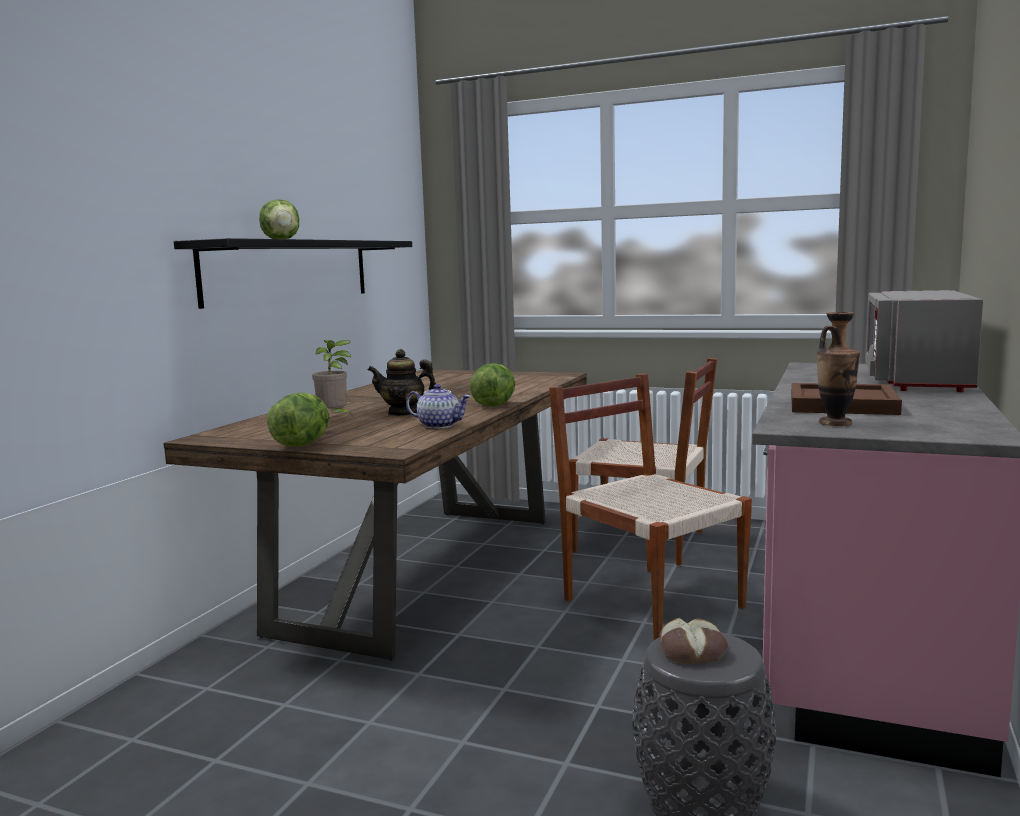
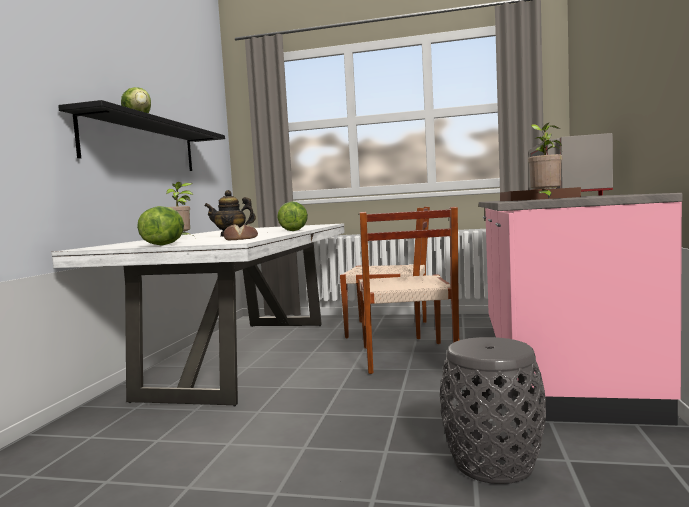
camera: 10 degrees left, 5 degrees down
(425, 572) = (245, 356): brown dining table -> white dining table
(440, 425) = (262, 236): teapot -> none
(650, 602) = (407, 359): chair -> chair turned 135 degrees counterclockwise
(693, 650) = (481, 346): bread -> bread (241, 239)
(835, 423) = (545, 199): vase -> potted plant

